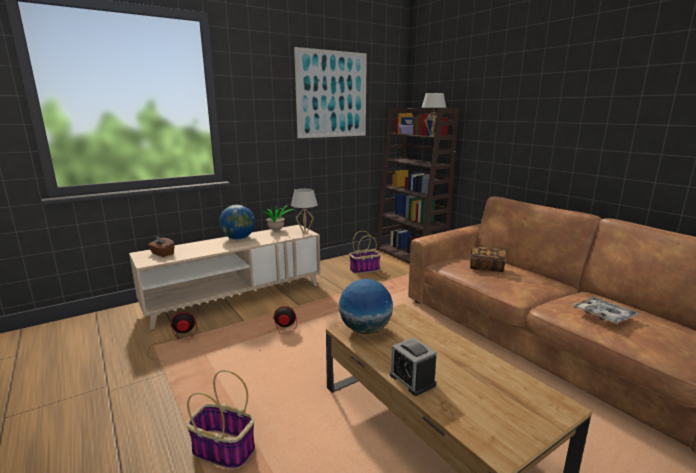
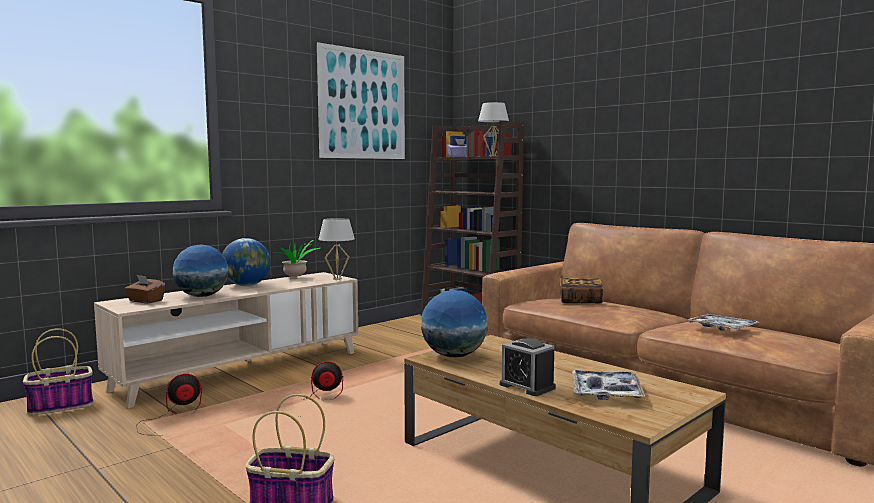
camera: 10 degrees left, 10 degrees down
(202, 250) = (202, 296): none -> globe
(364, 269) = (413, 335): basket -> basket (62, 406)
(479, 397) = (606, 392): none -> tray

